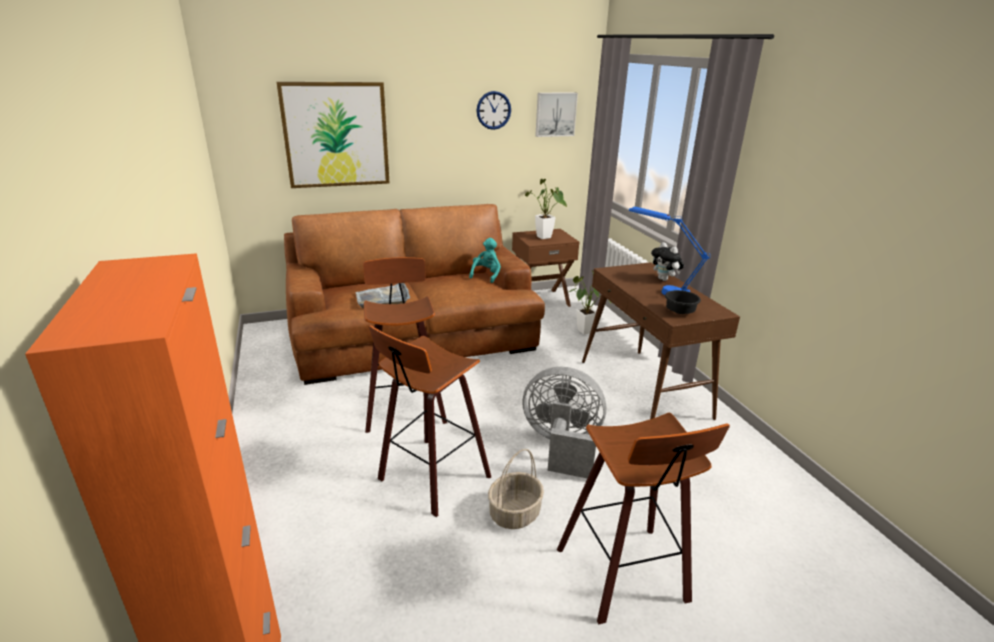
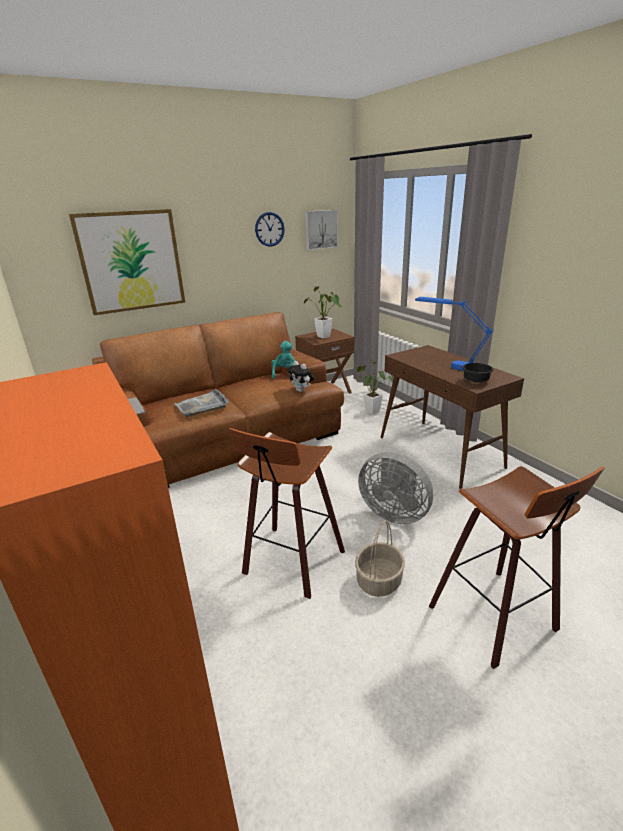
camera: 10 degrees left, 0 degrees up
(403, 407) = (241, 502): stool -> none
(562, 446) = (394, 512): grey fan -> grey fan turned 150 degrees counterclockwise
(664, 279) = (447, 357): plush toy -> plush toy (301, 390)

